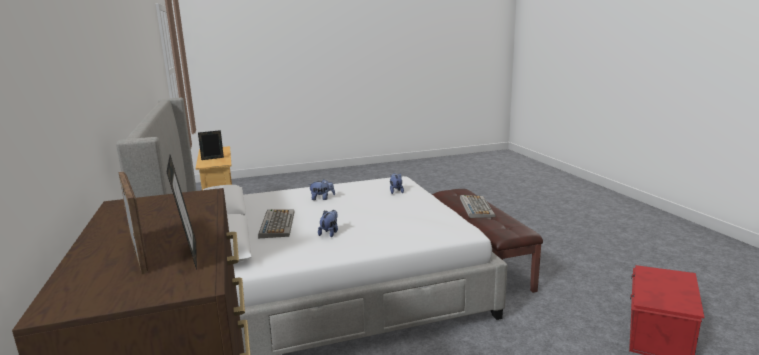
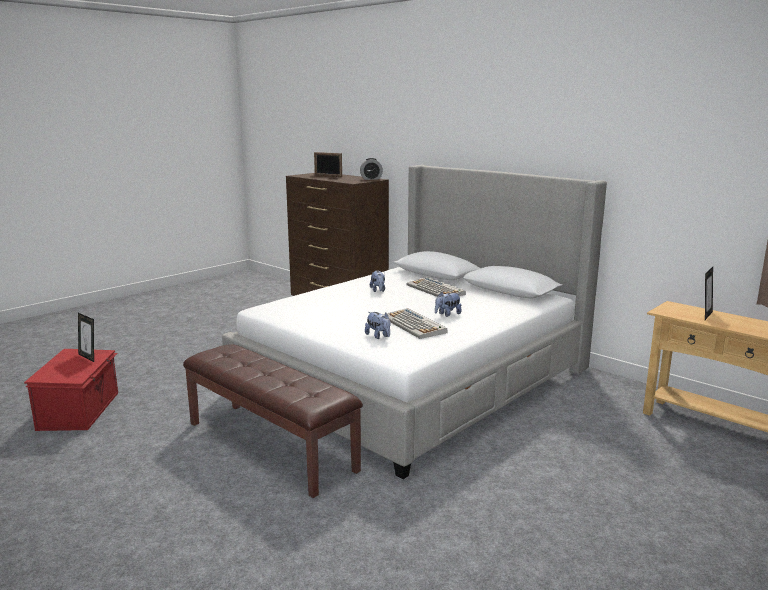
camera: 150 degrees right, 0 degrees up
(124, 208) = (371, 179): none -> alarm clock
(189, 255) = (311, 176): picture frame -> picture frame (88, 357)
(476, 207) = (272, 375): keyboard -> keyboard (414, 325)

